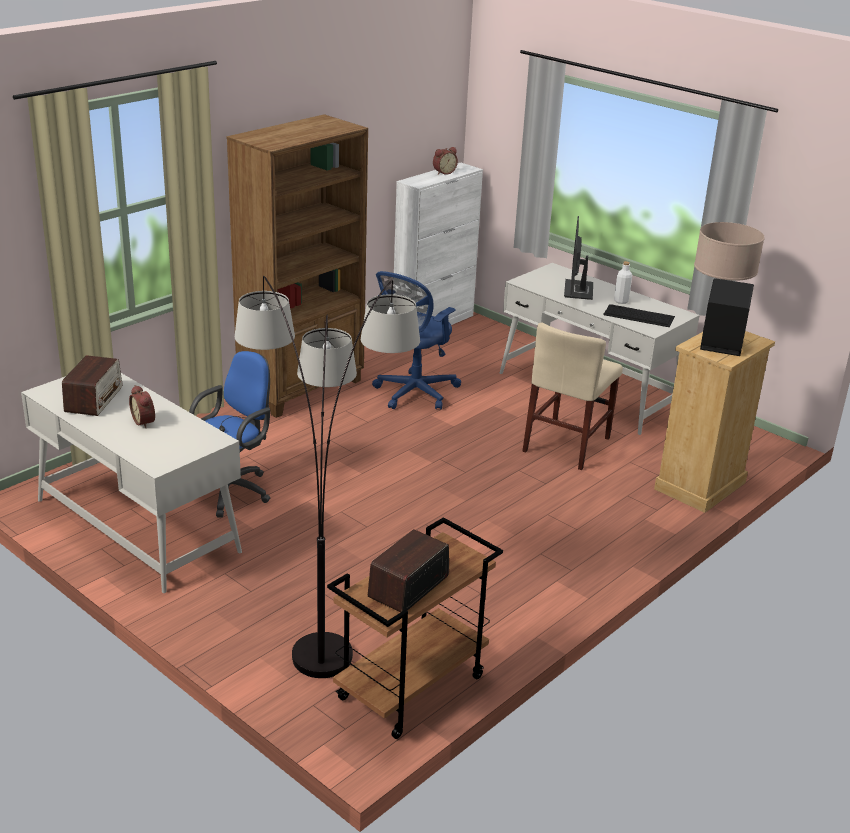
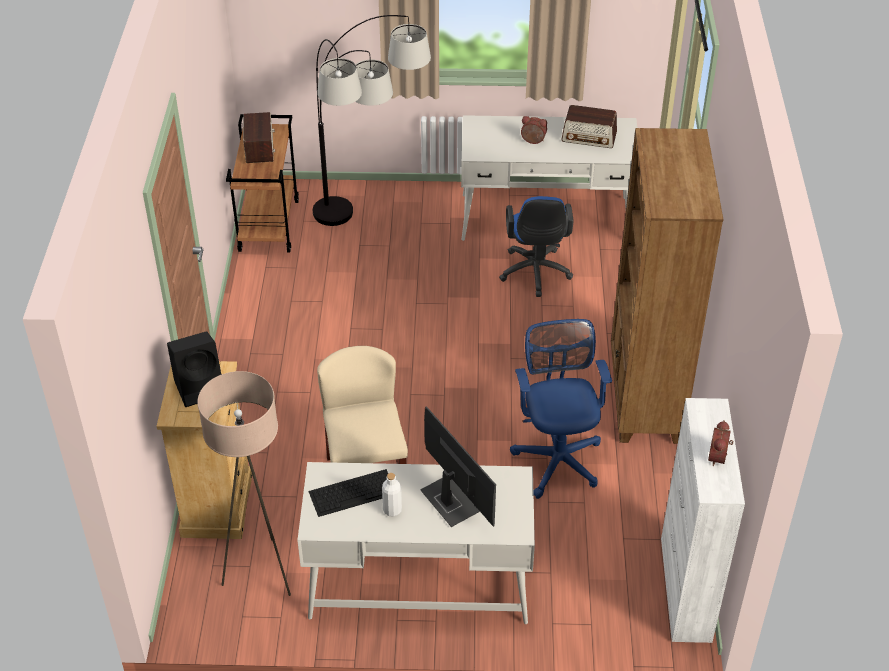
camera: 140 degrees right, 15 degrees up
(94, 399) = (589, 137): radio -> radio turned 45 degrees counterclockwise

